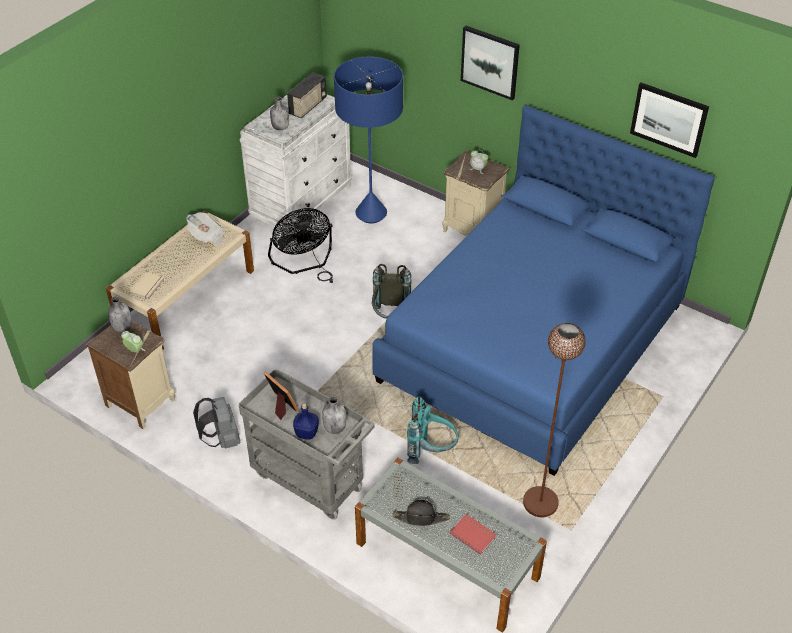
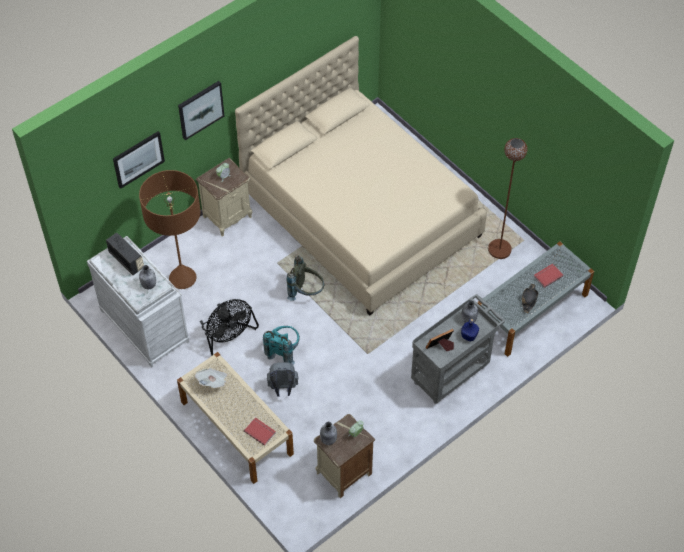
camera: 75 degrees left, 10 degrees up
(148, 286) = (260, 431): beige book -> red book
(222, 439) = (396, 422): grey backpack -> grey backpack (283, 388)
(307, 264) = (226, 335): black fan -> black fan turned 120 degrees counterclockwise
(371, 215) = (183, 280): blue floor lamp -> brown floor lamp
(431, 450) = (441, 297): turquoise backpack -> turquoise backpack (283, 351)
(532, 343) = (361, 214): blue bed -> beige bed
(669, 119) = (320, 32): picture -> picture (138, 159)

